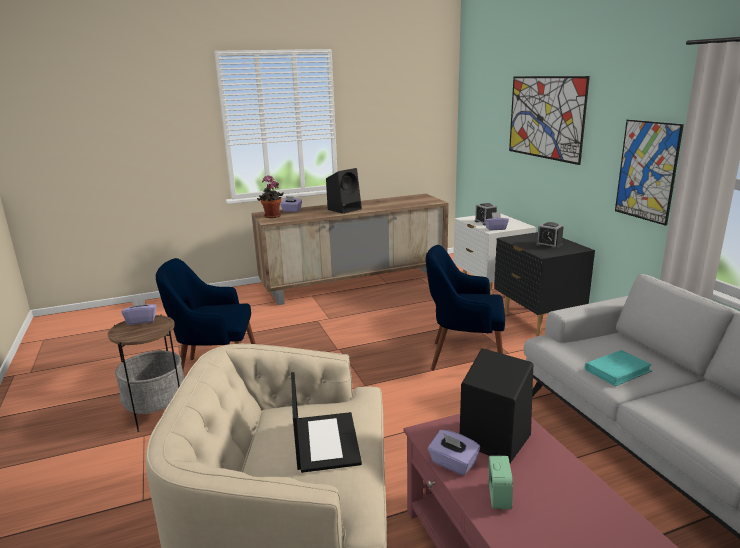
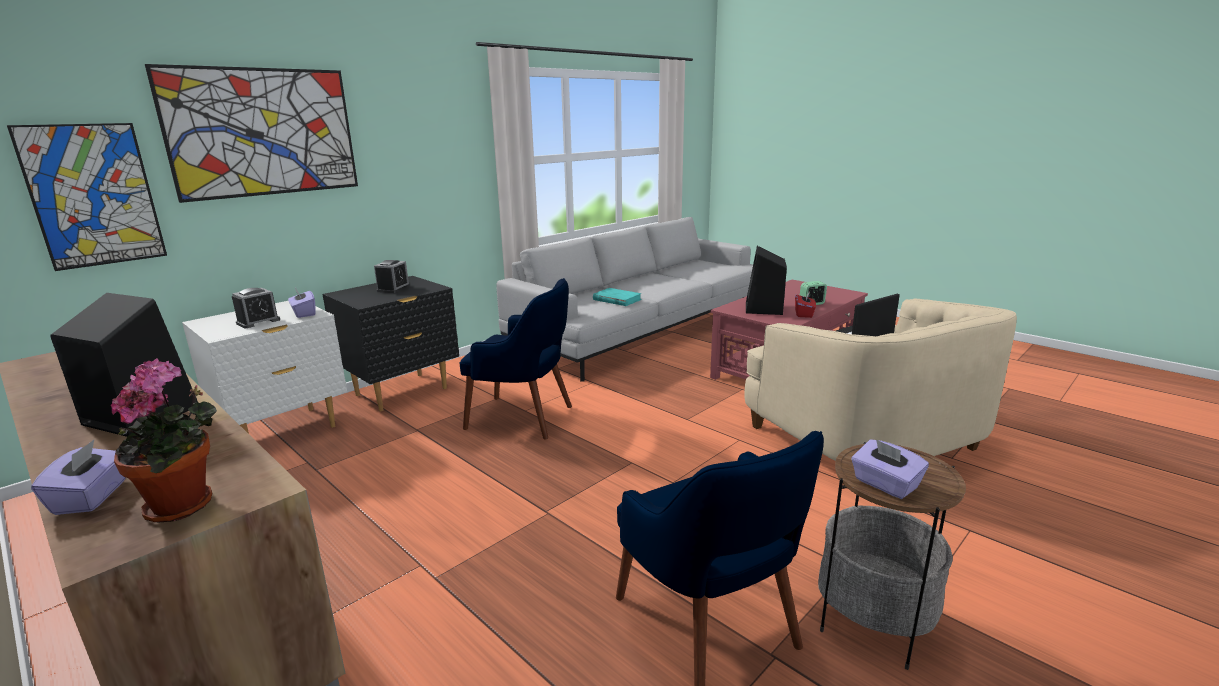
camera: 115 degrees left, 0 degrees up
(453, 463) = (804, 314): purple tissue box -> red tissue box
(464, 357) = (522, 417): blue armchair -> blue armchair turned 60 degrees counterclockwise
(647, 171) = (447, 170): picture -> picture (93, 195)

